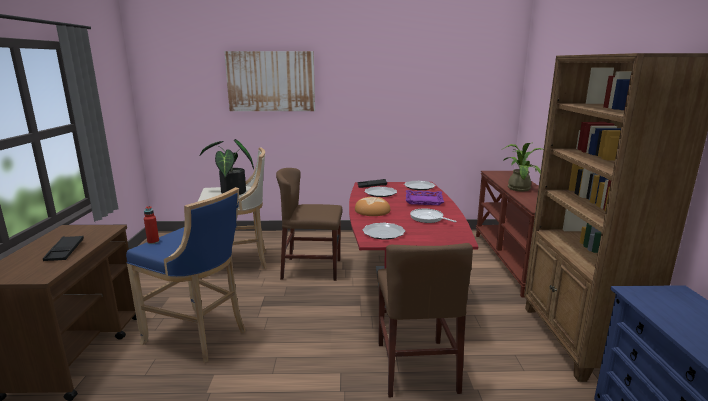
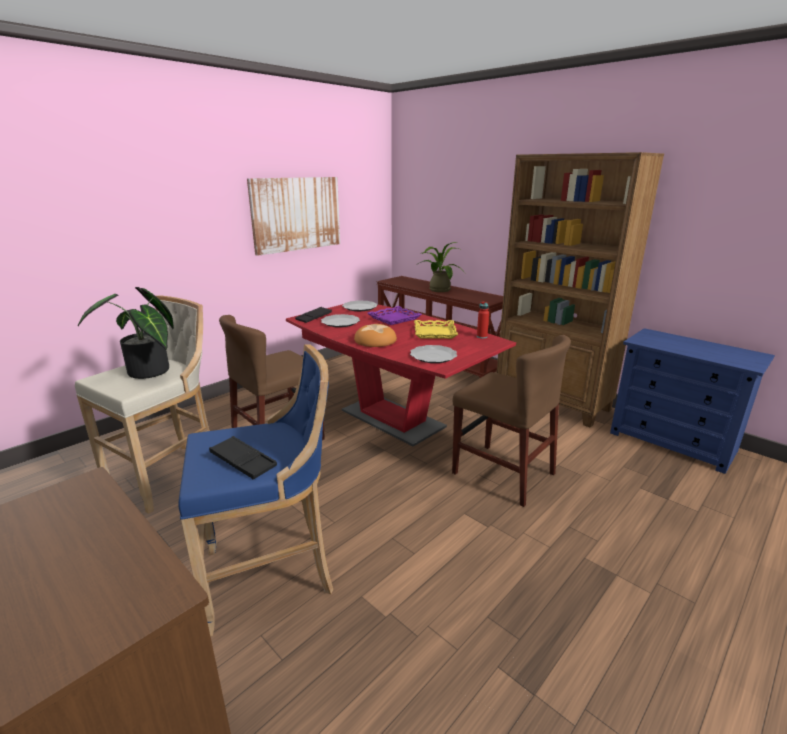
camera: 45 degrees left, 5 degrees up
(65, 251) = (98, 548): black tray -> black tray (243, 462)
(153, 242) = (197, 469): red bottle -> red bottle (482, 336)
(271, 81) = (112, 192): picture -> picture (296, 214)
(428, 218) = (435, 333): frying pan -> yellow tray

